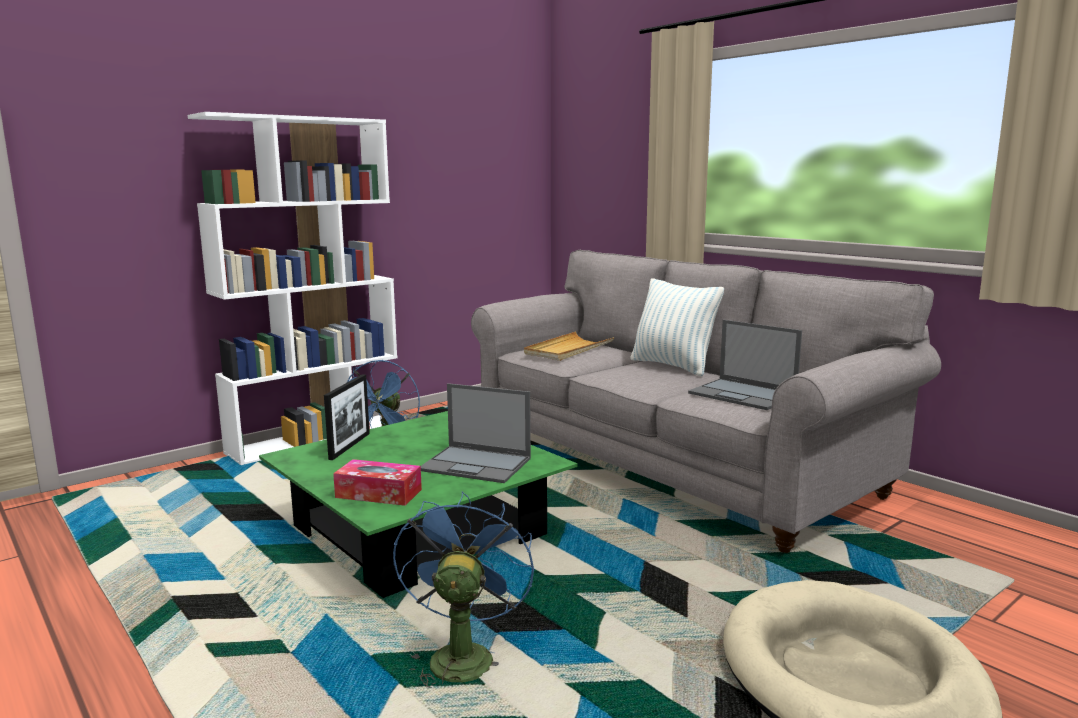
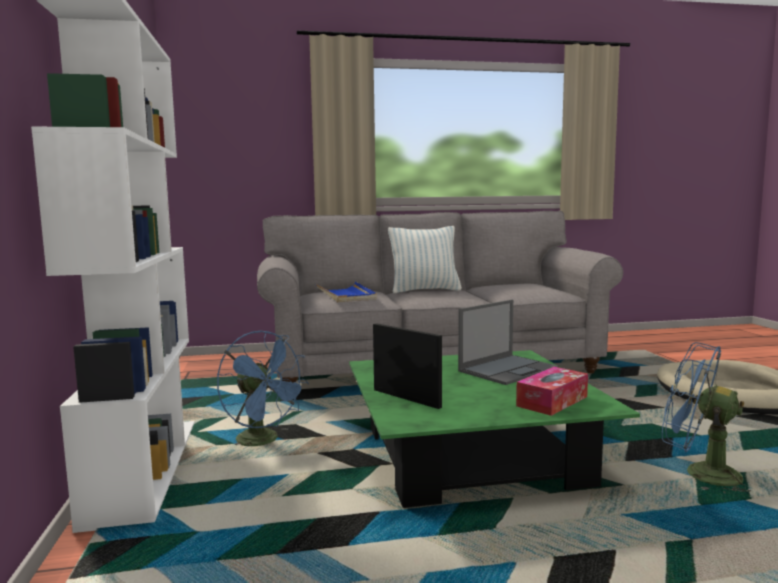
camera: 60 degrees left, 5 degrees down
(568, 350) = (346, 295): beige tray -> blue tray
(743, 395) = (524, 288): laptop -> none

